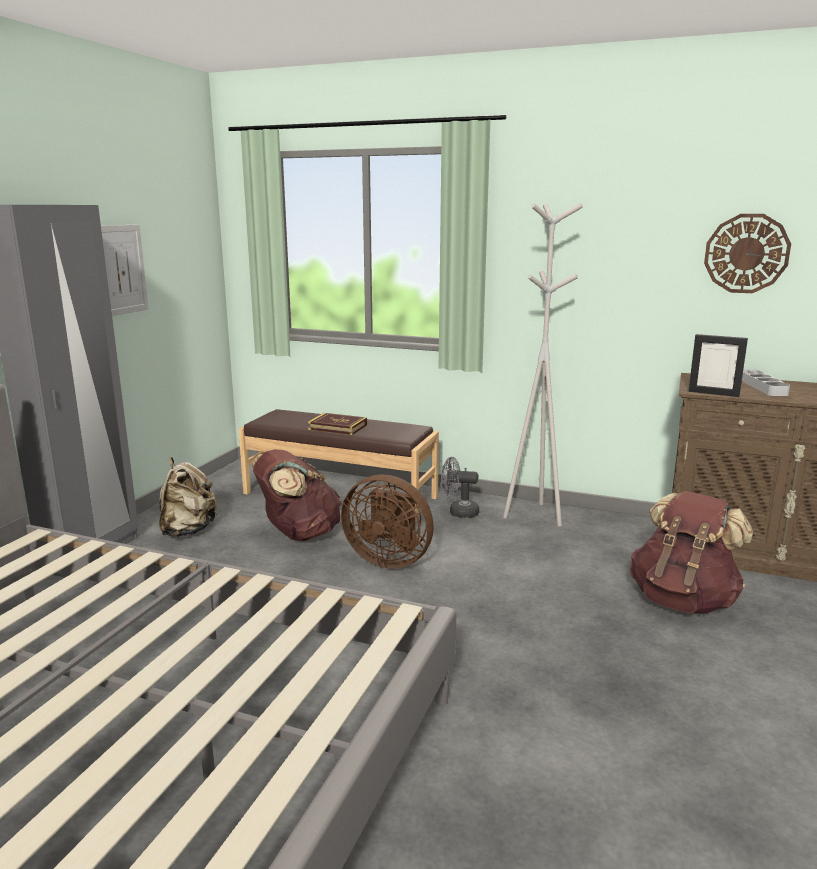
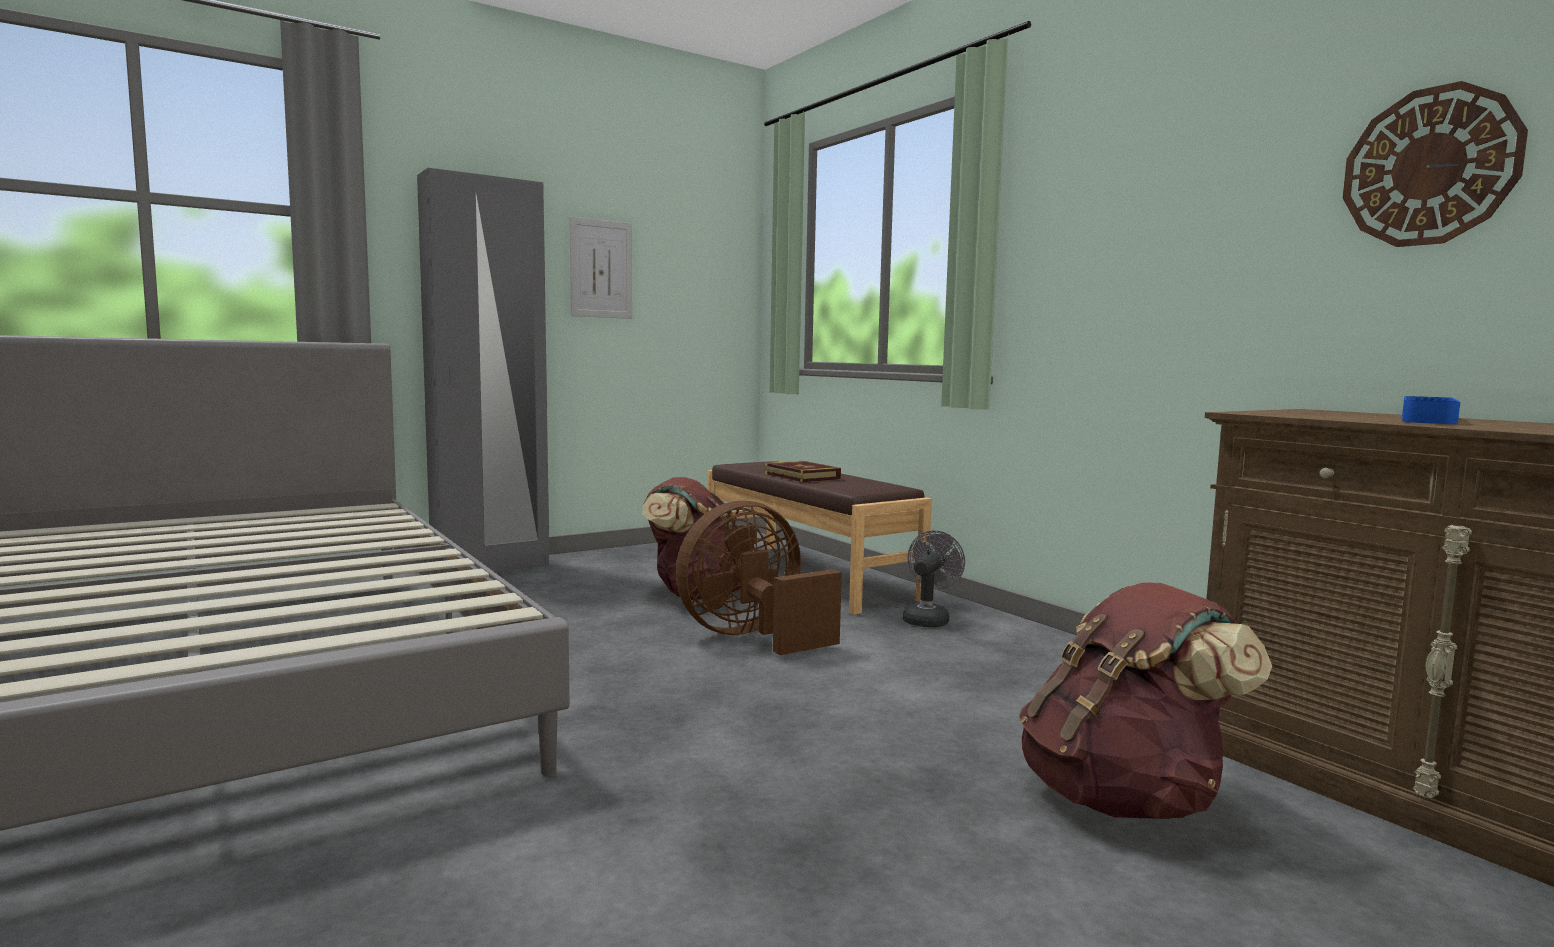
camera: 35 degrees right, 10 degrees down
(188, 531) = (599, 570): beige backpack -> none
(389, 559) = (752, 637): brown fan -> brown fan turned 90 degrees clockwise
(458, 512) = (928, 619): grey fan -> grey fan turned 75 degrees clockwise
(535, 516) = (1038, 646): grey clothes rack -> none
(713, 393) = (1278, 415): picture frame -> none
(762, 386) = (1427, 419): grey tray -> blue tray

